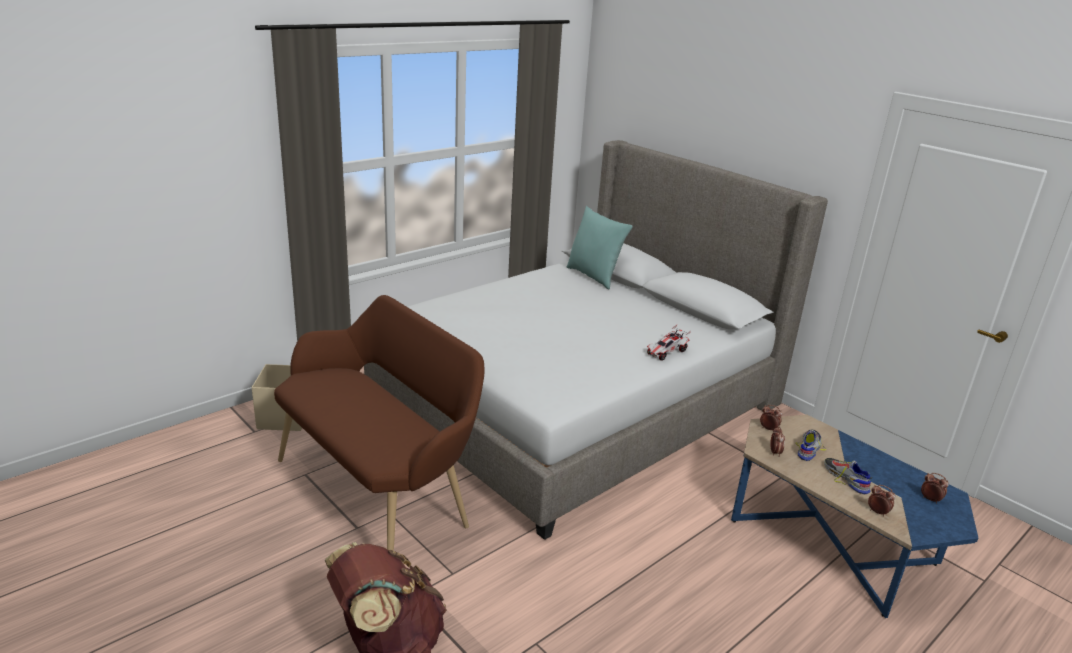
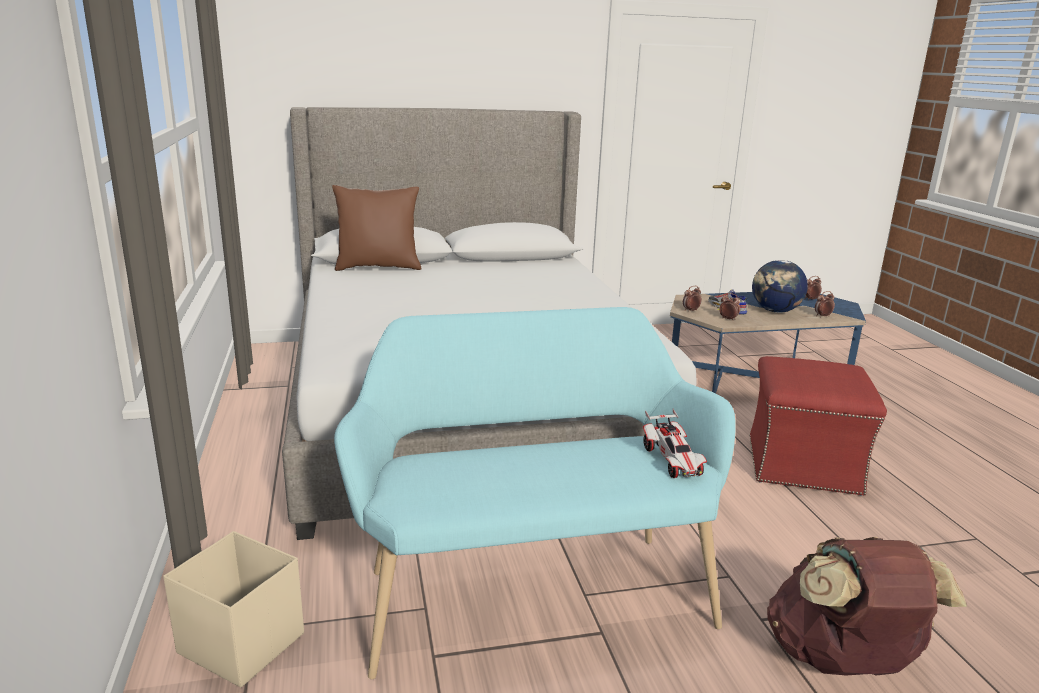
camera: 60 degrees left, 5 degrees down
(380, 491) = (531, 590): brown bench -> turquoise bench
(594, 276) = (378, 267): turquoise pillow -> brown pillow
(666, 352) = (584, 285): toy car -> toy car (672, 461)
(666, 596) = (801, 465): none -> red ottoman
(845, 478) = (775, 311): shoe -> globe

